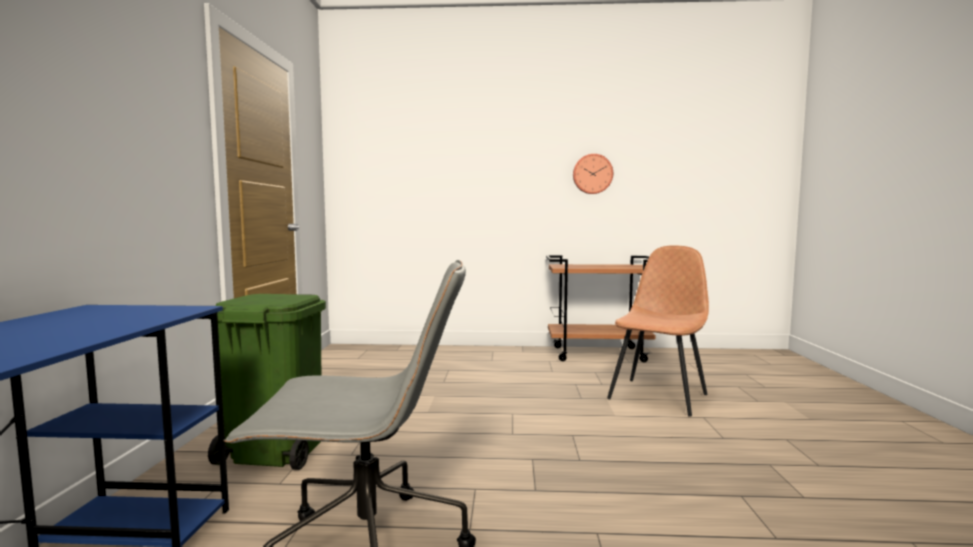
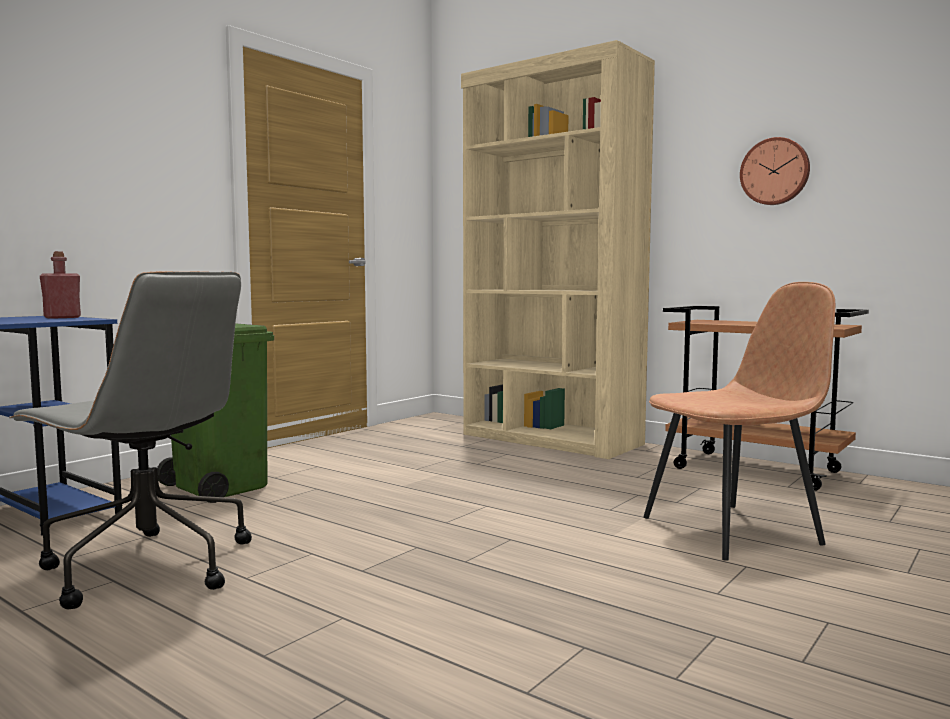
camera: 35 degrees right, 0 degrees up
(140, 309) = (62, 317): none -> red bottle
(455, 353) = (551, 439): none -> beige bookcase

